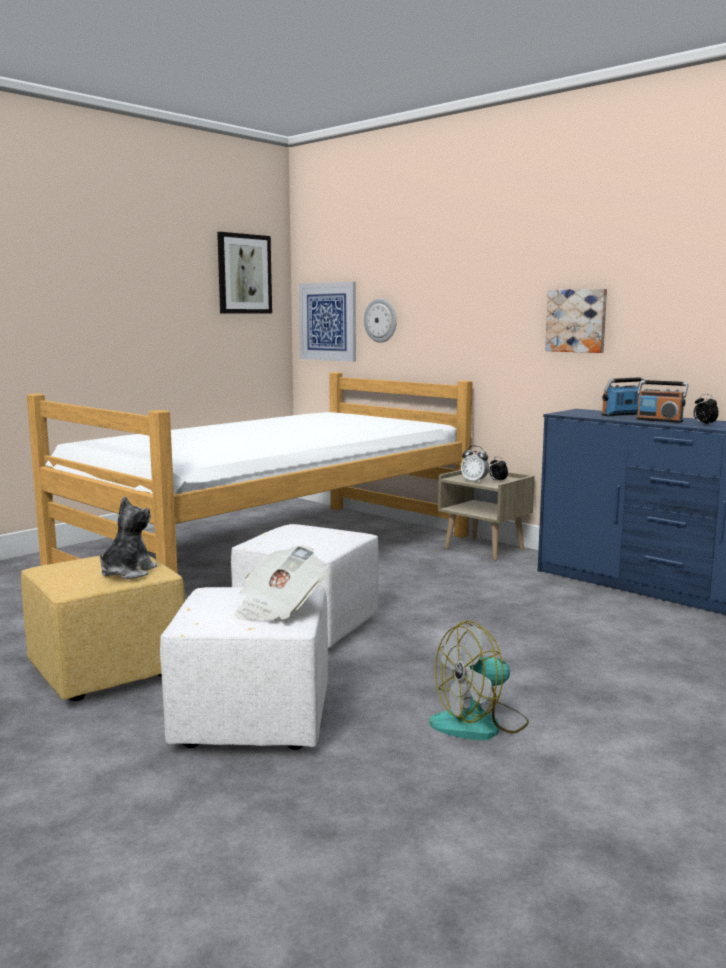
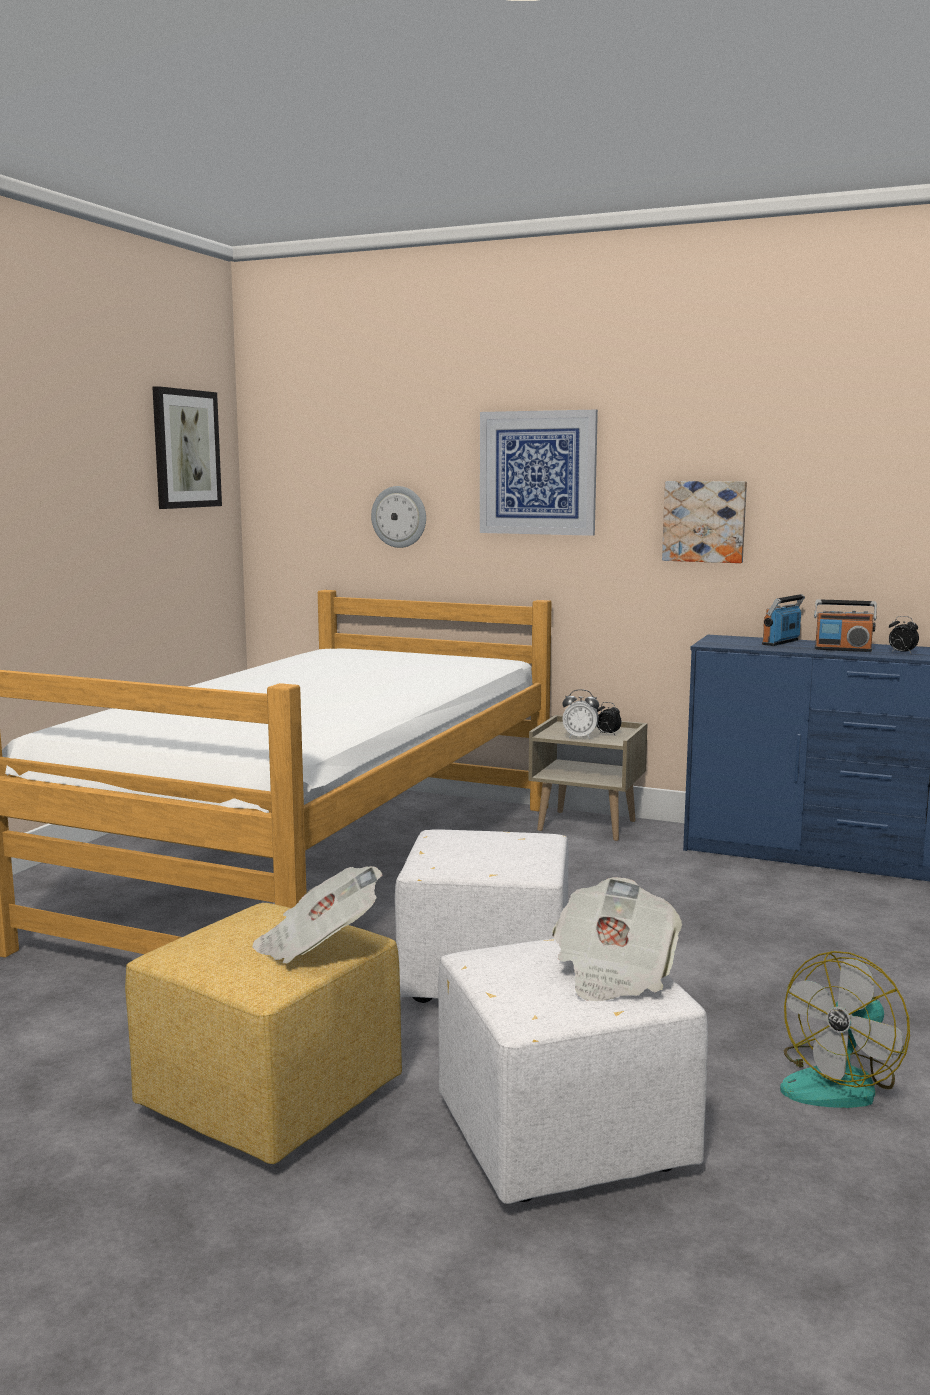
camera: 20 degrees left, 0 degrees up
(127, 572) = (317, 945): plush toy -> newspaper
(328, 321) = (307, 517): picture -> picture (537, 473)

